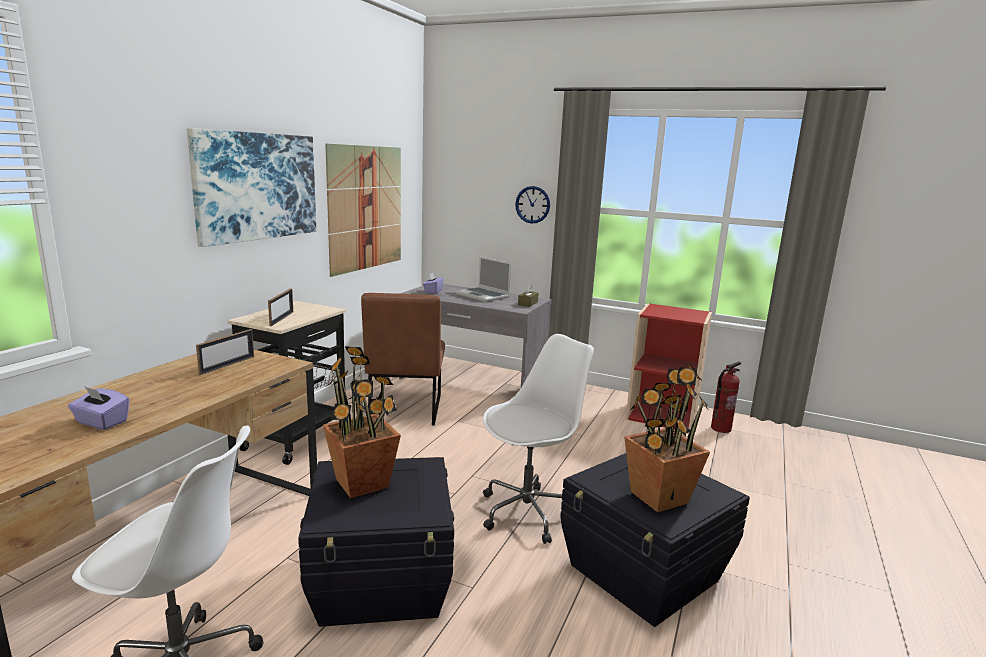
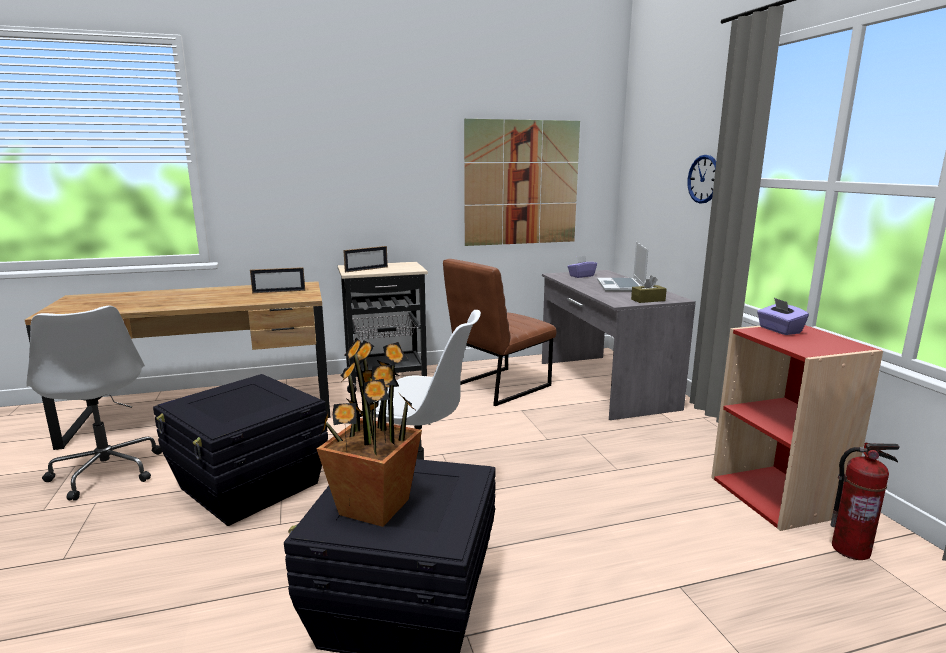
camera: 50 degrees right, 0 degrees up
(101, 422) = (153, 302): purple tissue box -> purple tissue box (779, 330)
(257, 186) = (378, 157): picture -> none
(363, 484) = (242, 394): potted plant -> none

